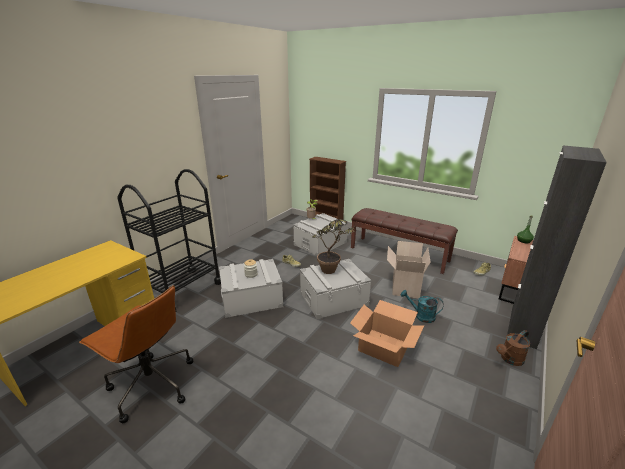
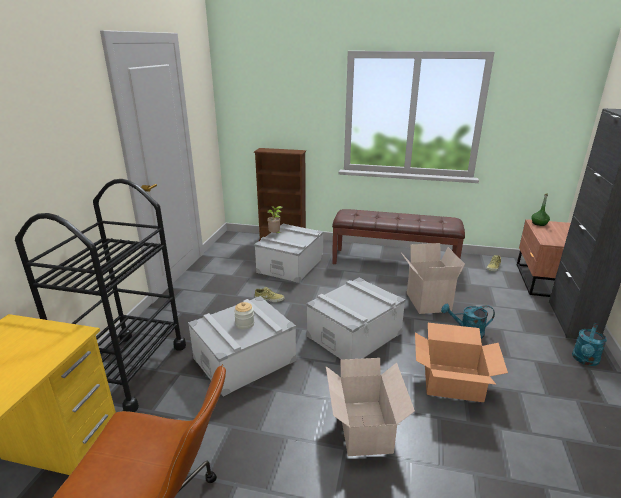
camera: 20 degrees left, 0 degrees up
(299, 360) = (364, 429): none -> cardboard box
(332, 272) = (352, 299): potted plant -> none
(510, 359) = (584, 360): brown watering can -> turquoise watering can

